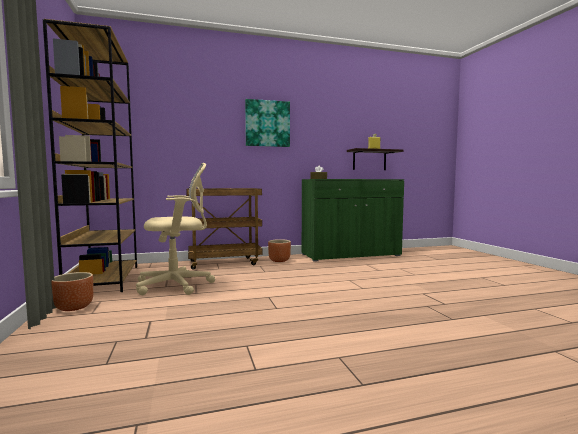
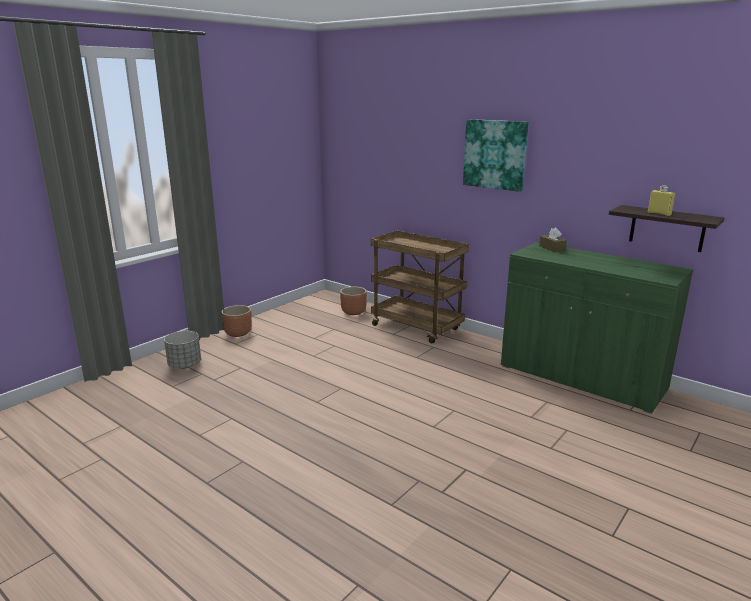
camera: 55 degrees right, 15 degrees up
(71, 346) = (185, 365): none -> grey planter
(104, 279) = (300, 311): brown bookcase -> none
(178, 285) = (323, 340): beige office chair -> none
(279, 260) = (472, 348): brown planter -> brown planter (353, 312)

